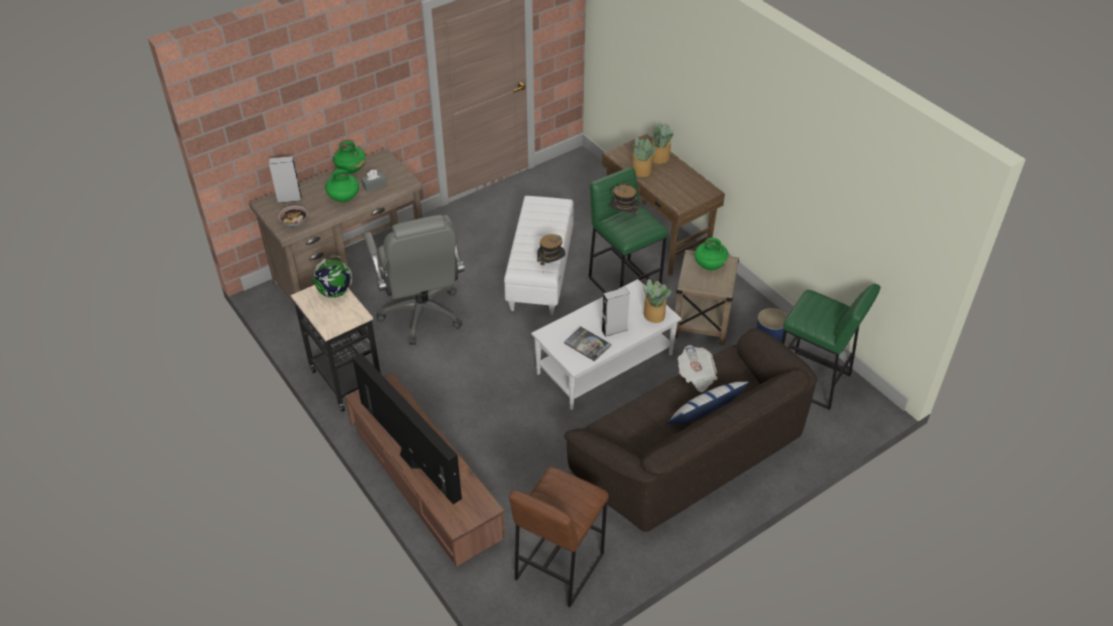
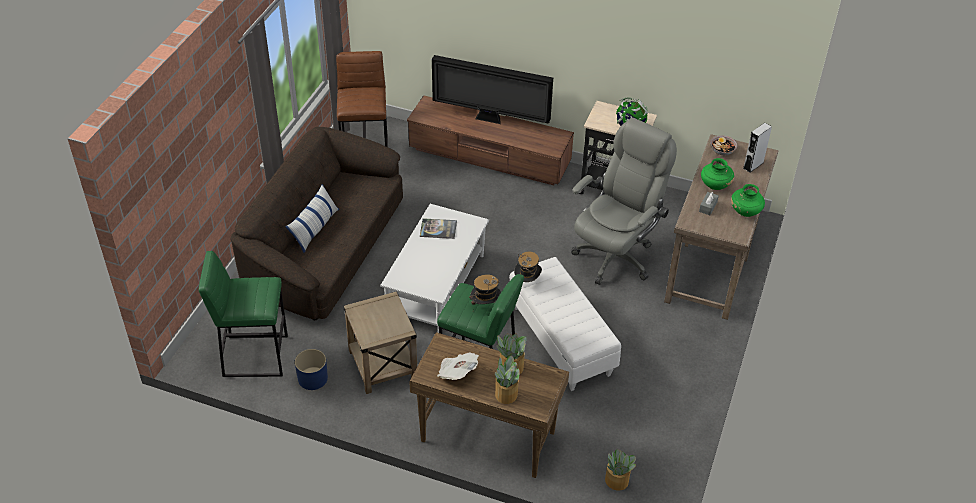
camera: 145 degrees right, 0 degrees up
(422, 315) = (615, 257): grey office chair -> grey office chair turned 90 degrees clockwise
(614, 330) = (427, 249): grey speaker -> none
(654, 314) = (405, 276): potted plant -> potted plant (617, 481)
(696, 376) = (339, 251): newspaper -> newspaper (457, 372)
(709, 265) = (383, 328): green vase -> none

